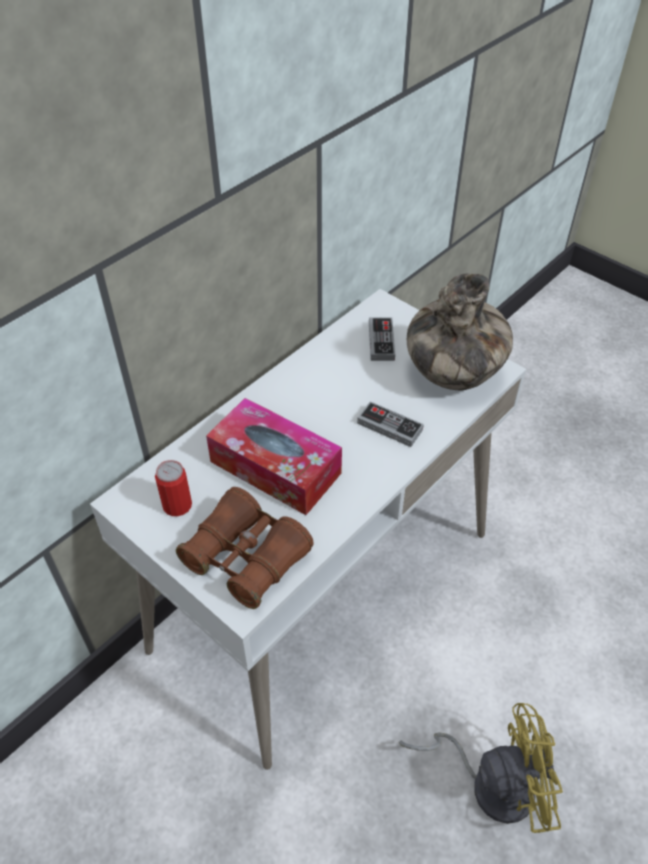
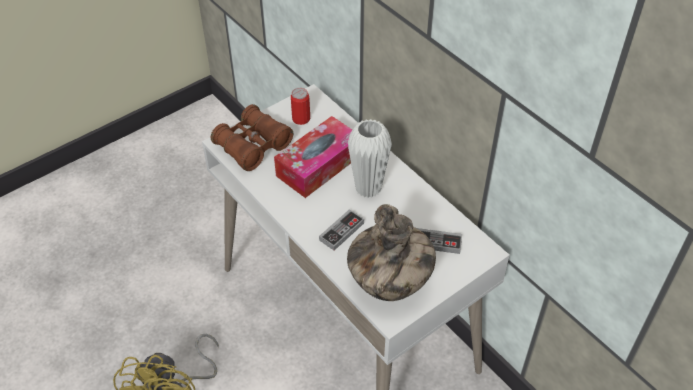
camera: 100 degrees right, 0 degrees up
(308, 410) = (368, 188): none -> white vase

